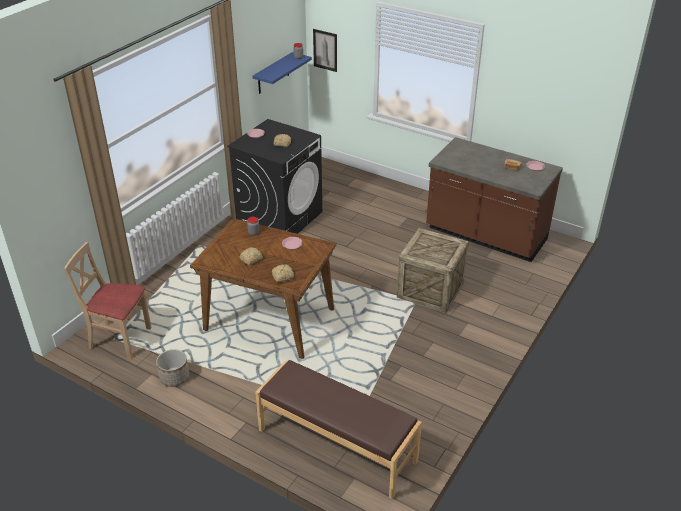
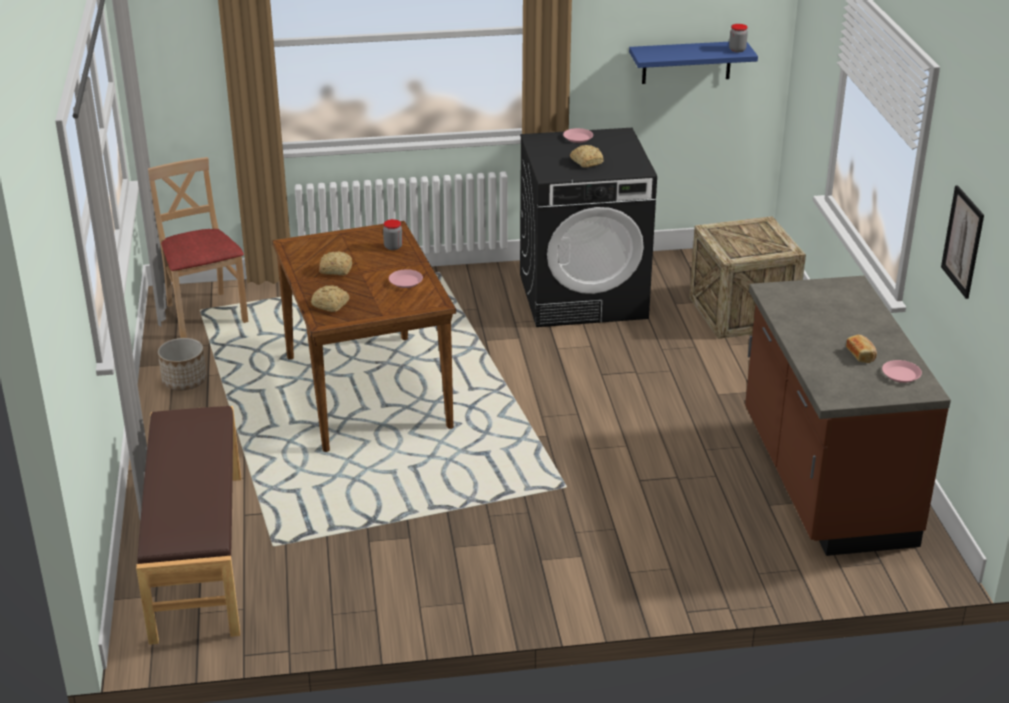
camera: 50 degrees right, 5 degrees down
(325, 50) = (804, 57): picture -> picture (963, 241)
(430, 290) = (608, 489): crate -> crate (742, 312)

